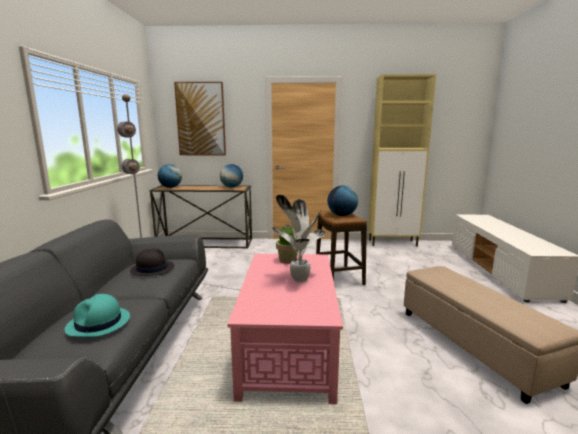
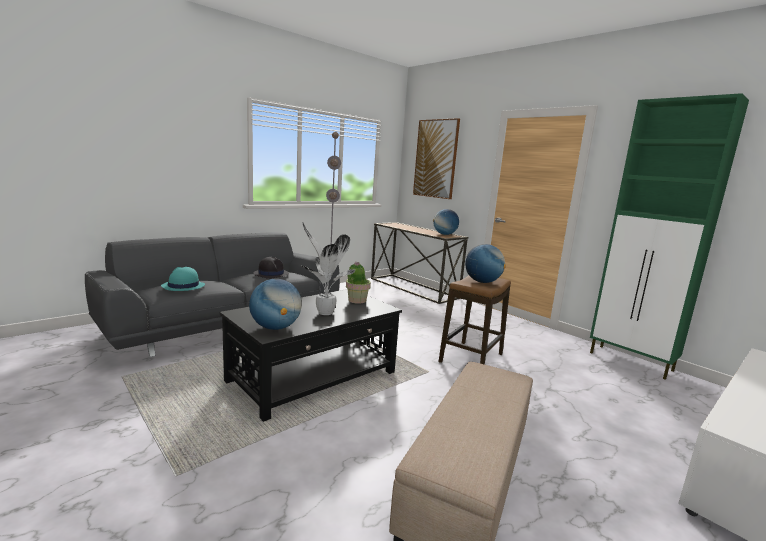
camera: 45 degrees right, 0 degrees up
(170, 187) = (395, 224): globe -> globe (275, 327)
(289, 346) = (314, 376): pink coffee table -> black coffee table
(393, 243) = (631, 362): beige cabinet -> green cabinet

